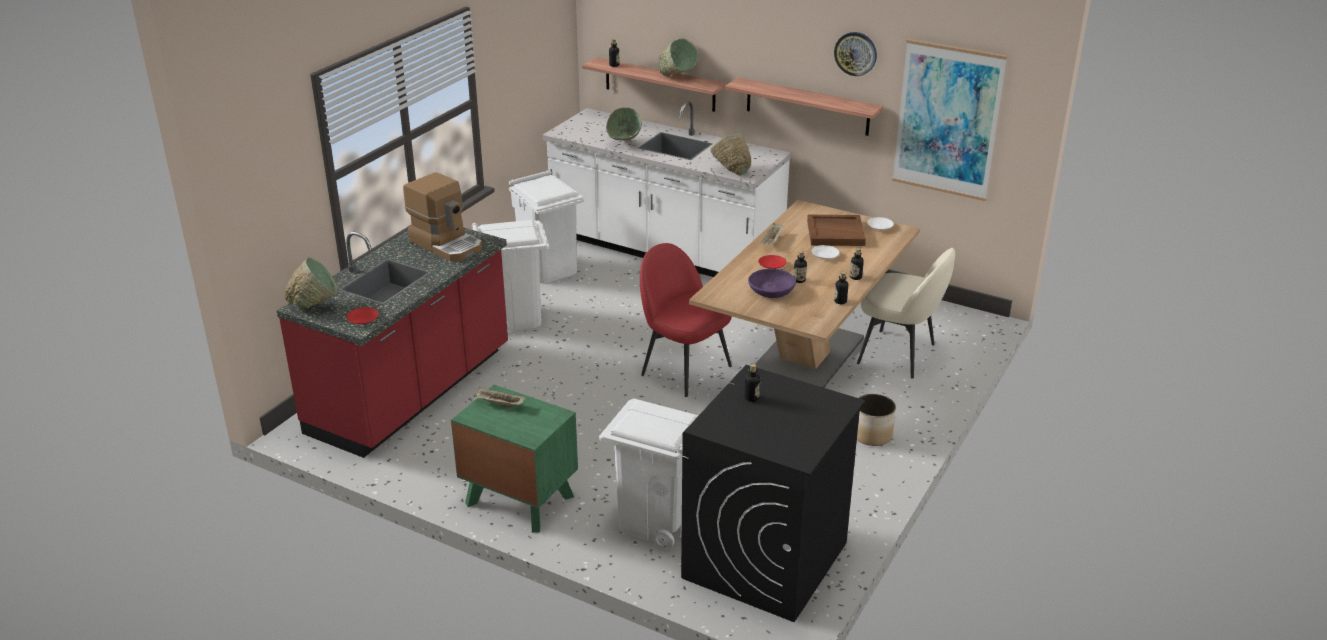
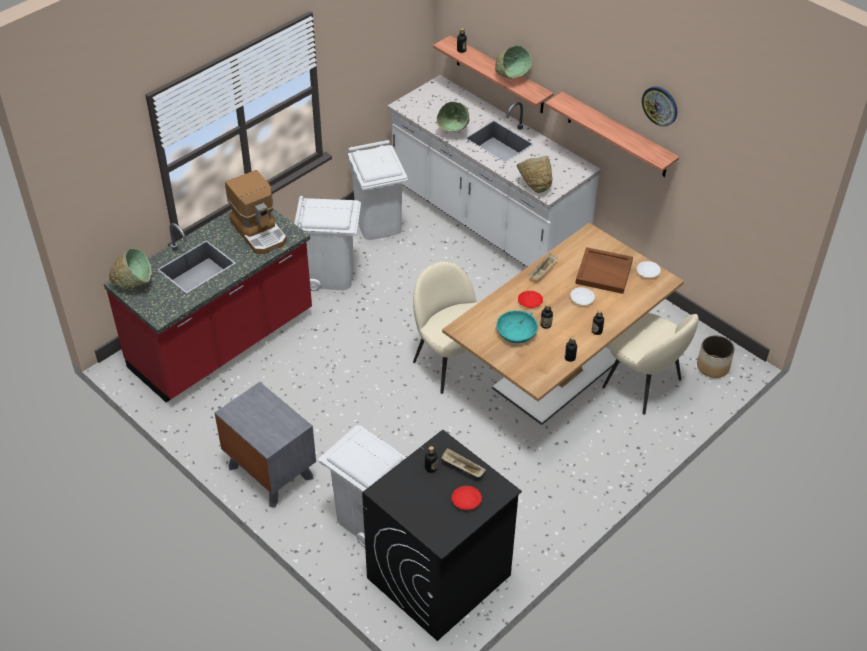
camera: 15 degrees right, 15 degrees up
(363, 319) = (166, 308): red plate -> red plate (467, 500)
(499, 404) = (256, 404): beige tray -> beige tray (462, 468)
(519, 500) = (270, 472): green nightstand -> grey nightstand
(684, 369) = (451, 363): red chair -> beige chair
(771, 290) = (516, 332): purple bowl -> turquoise bowl
(872, 435) = (580, 469): planter -> planter (713, 367)
(947, 120) = (730, 187): picture -> none

